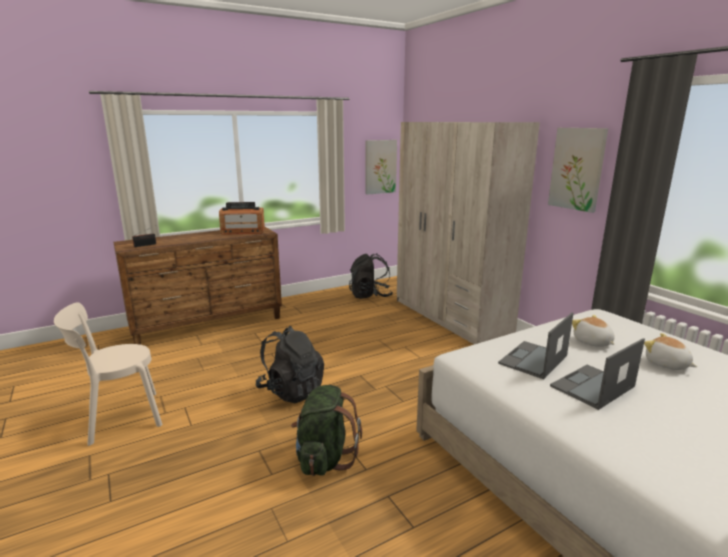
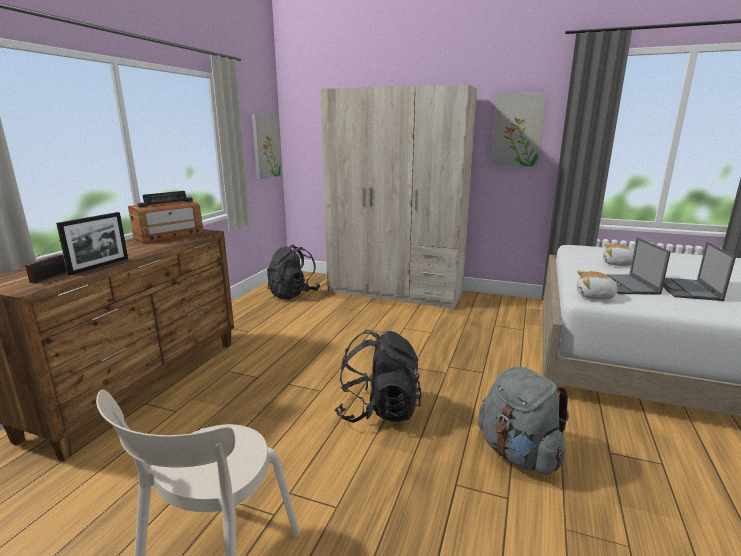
camera: 40 degrees left, 0 degrees up
(173, 244) = (99, 266): none -> picture frame
(324, 458) = (518, 453): green backpack -> grey backpack
(666, 364) = (674, 265): plush toy -> plush toy (595, 296)

